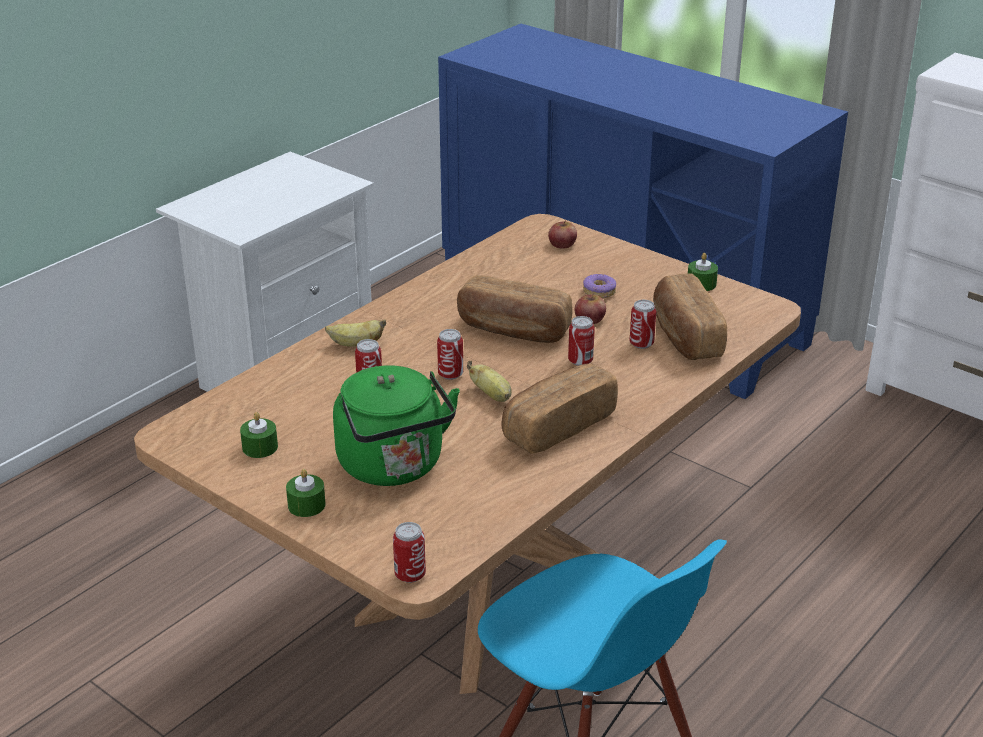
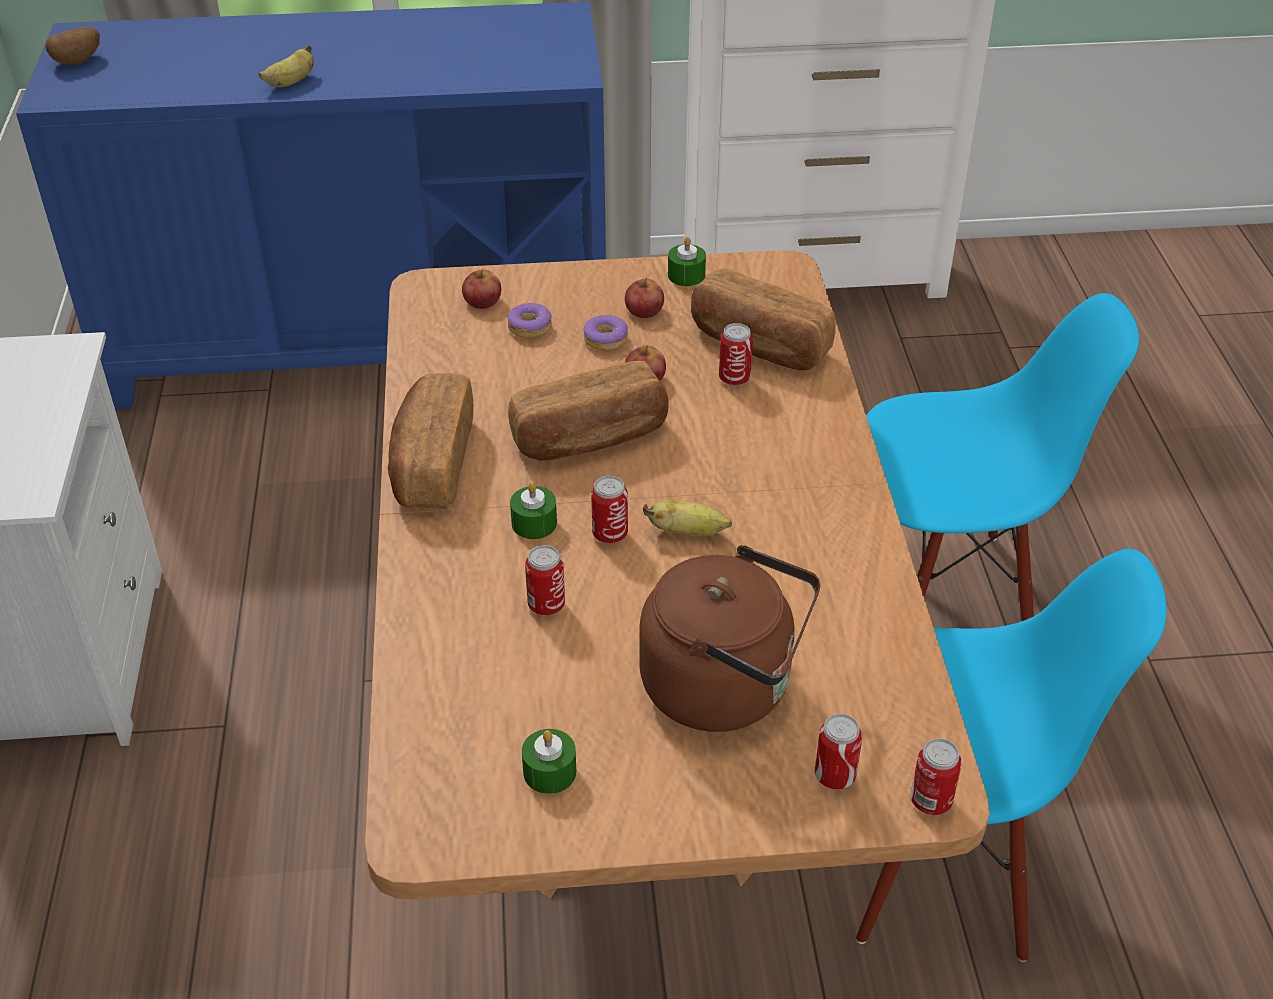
camera: 45 degrees left, 10 degrees up
(306, 505) = (711, 803): green candle -> green candle (534, 523)
(355, 344) = (451, 563): banana -> banana (291, 82)
(394, 467) = (726, 687): green kettle -> brown kettle
(504, 43) = (78, 61): none -> potato
(557, 426) = (801, 525): bread -> bread (432, 463)
(567, 267) = (530, 327): none -> donut
(580, 361) = (709, 434): can -> can (835, 776)
(646, 288) = (644, 310): none -> apple
(810, 643) = (948, 600): none -> blue chair

